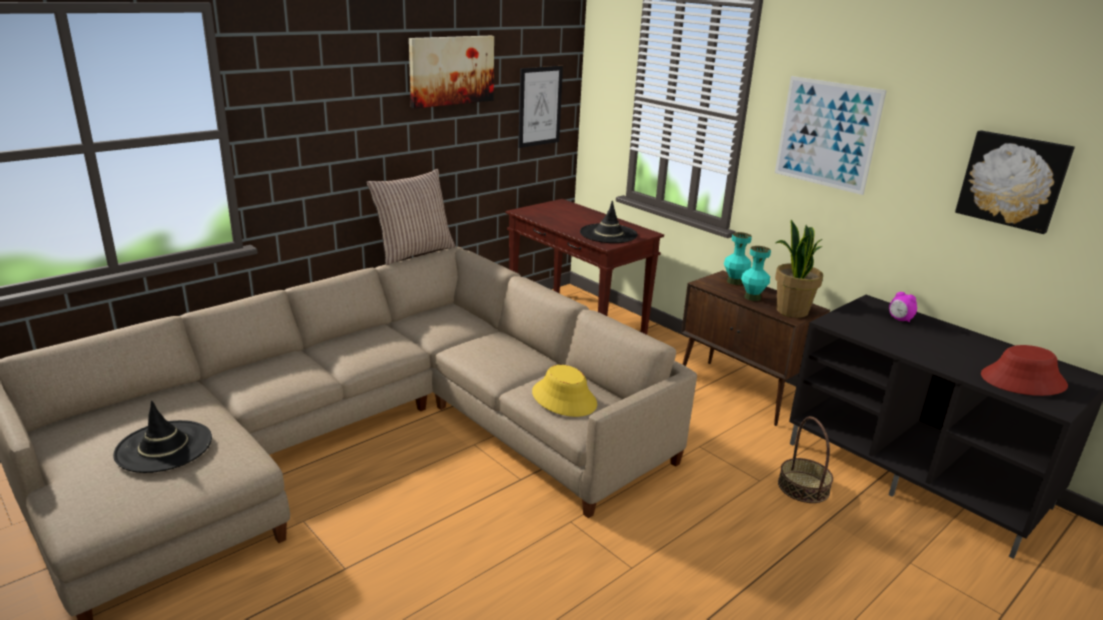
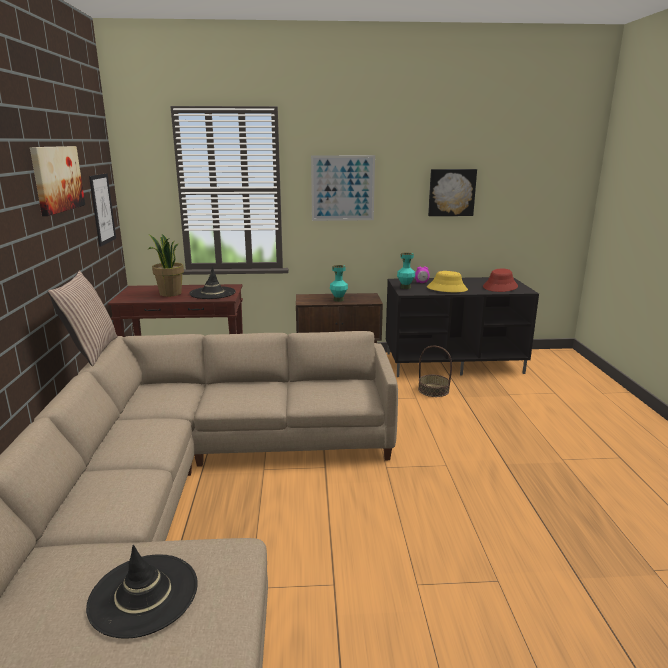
camera: 50 degrees left, 5 degrees down
(564, 398) = (331, 393): yellow hat -> yellow hat (447, 289)
(734, 281) = (314, 296): turquoise vase -> turquoise vase (405, 287)
(791, 311) = (366, 299): potted plant -> potted plant (170, 293)

